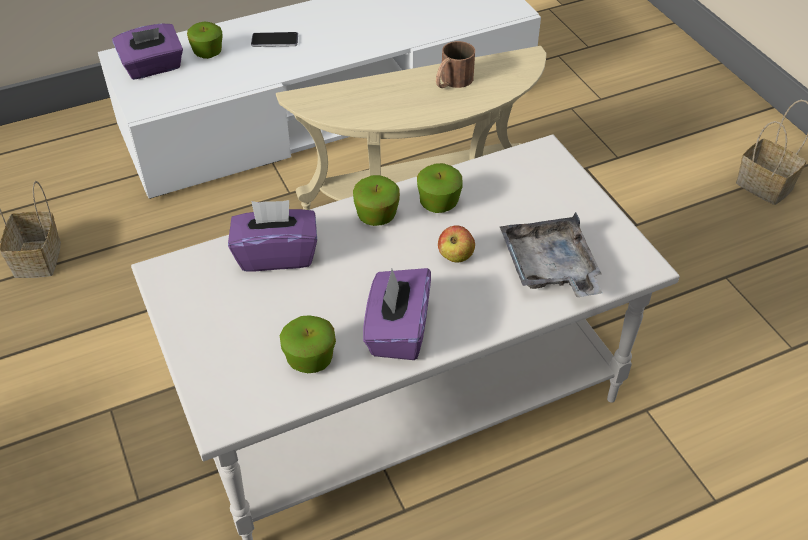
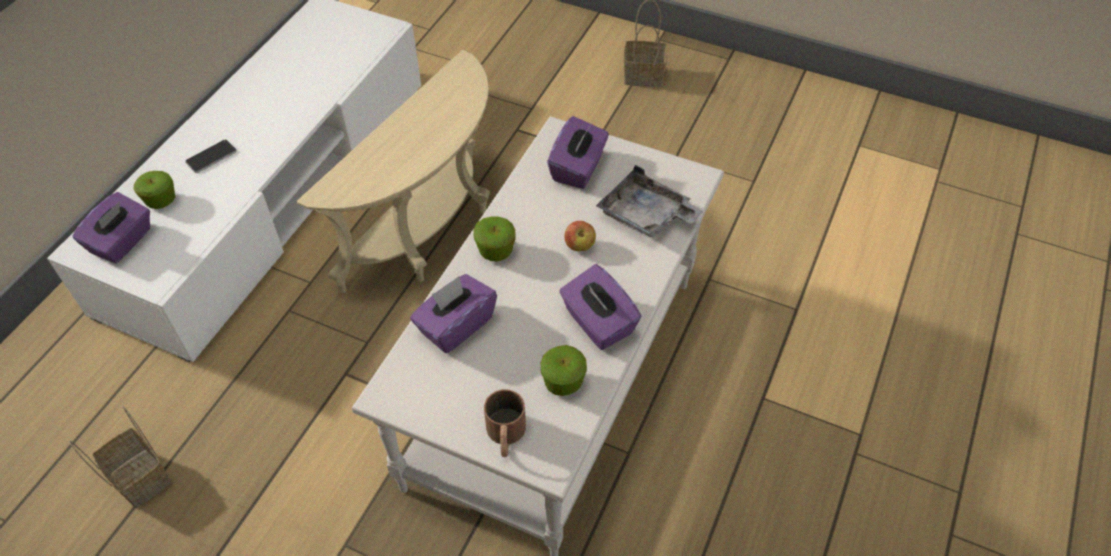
camera: 40 degrees left, 5 degrees up
(438, 203) = (528, 214): apple -> none
(452, 82) = (427, 114): brown mug -> brown mug (505, 436)
(529, 191) = (578, 168): none -> purple tissue box

